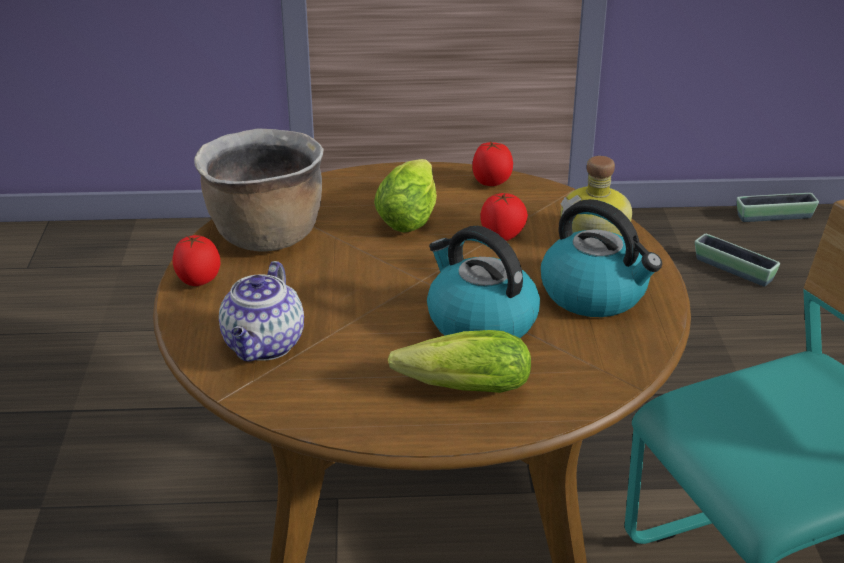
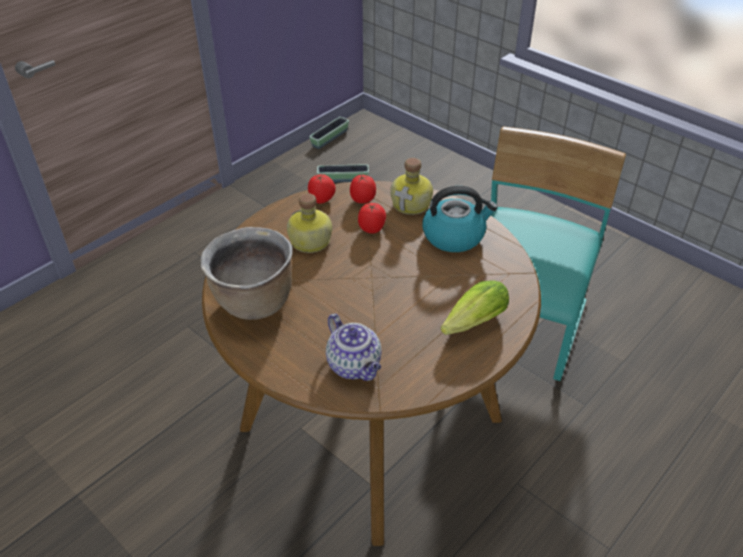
camera: 45 degrees left, 10 degrees up
(198, 282) = (262, 354): tomato -> tomato (363, 200)
(411, 213) = (309, 242): lettuce -> bottle
(480, 322) = (429, 283): kettle -> none

